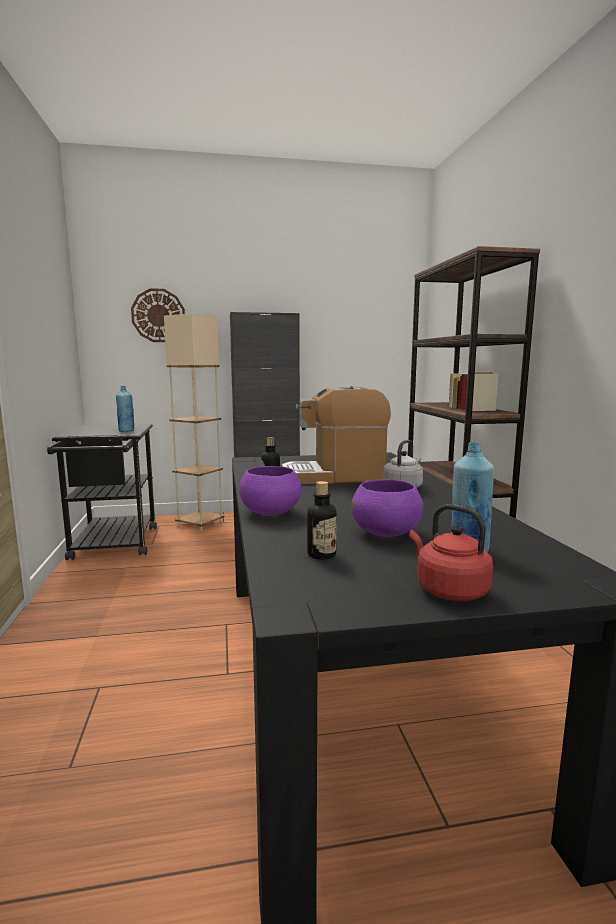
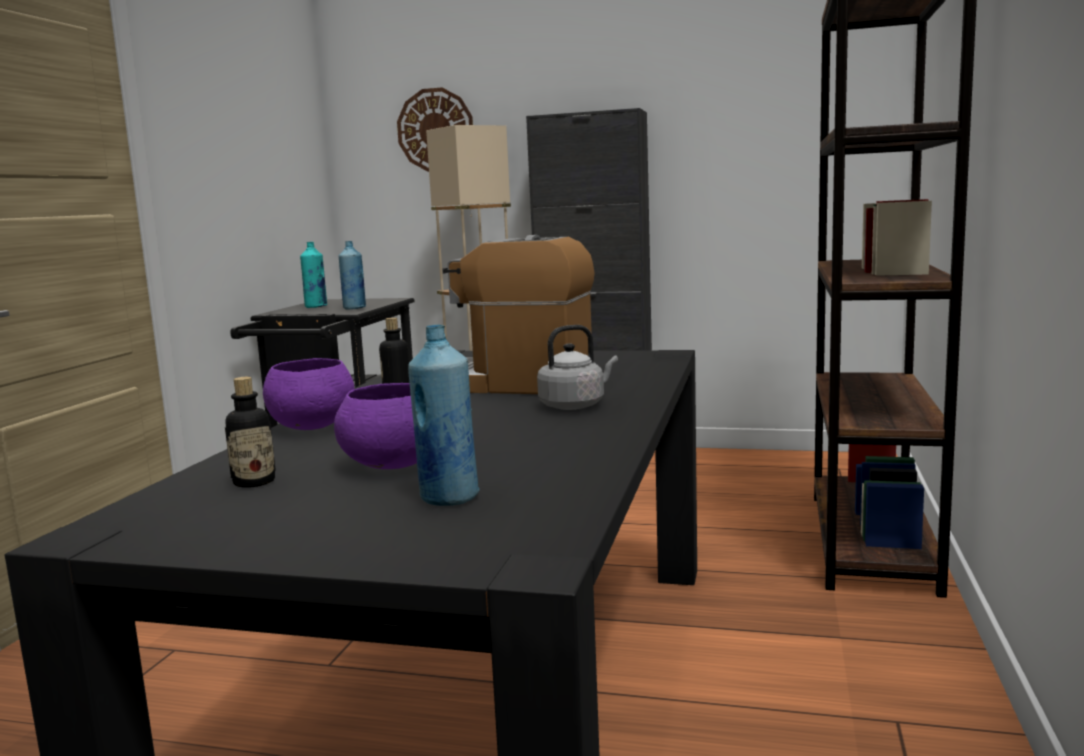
camera: 25 degrees right, 0 degrees up
(92, 430) = (316, 307): none -> turquoise bottle
(448, 590) = (301, 540): red kettle -> none

